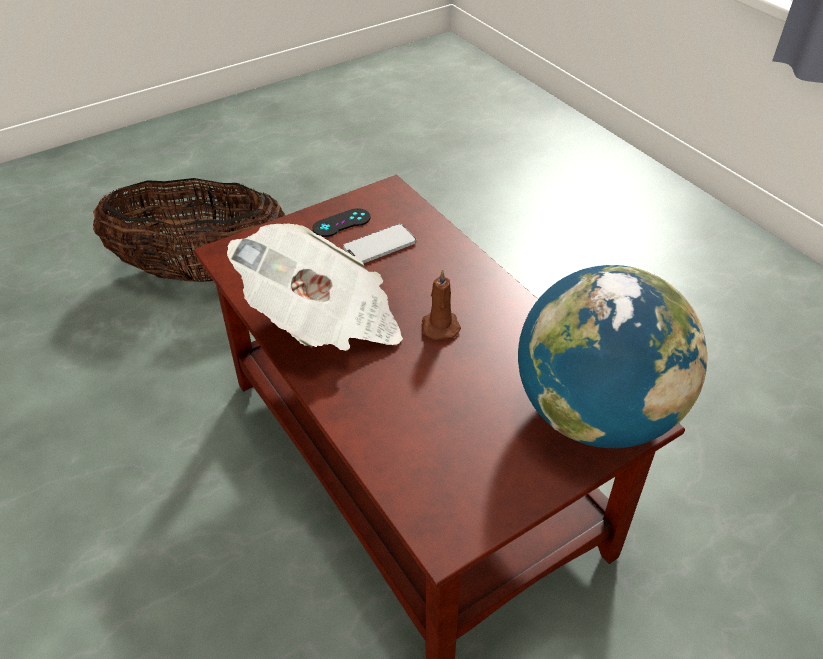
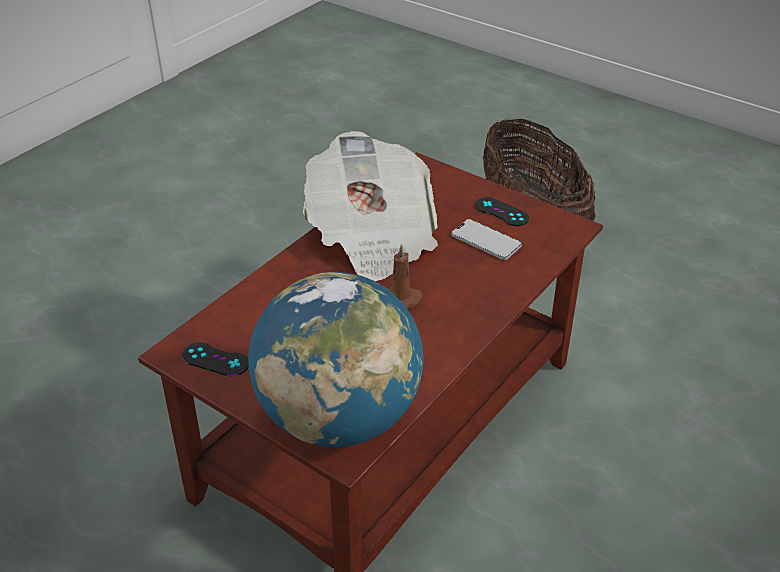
camera: 70 degrees right, 5 degrees down
(473, 501) = (215, 360): none -> black game controller

